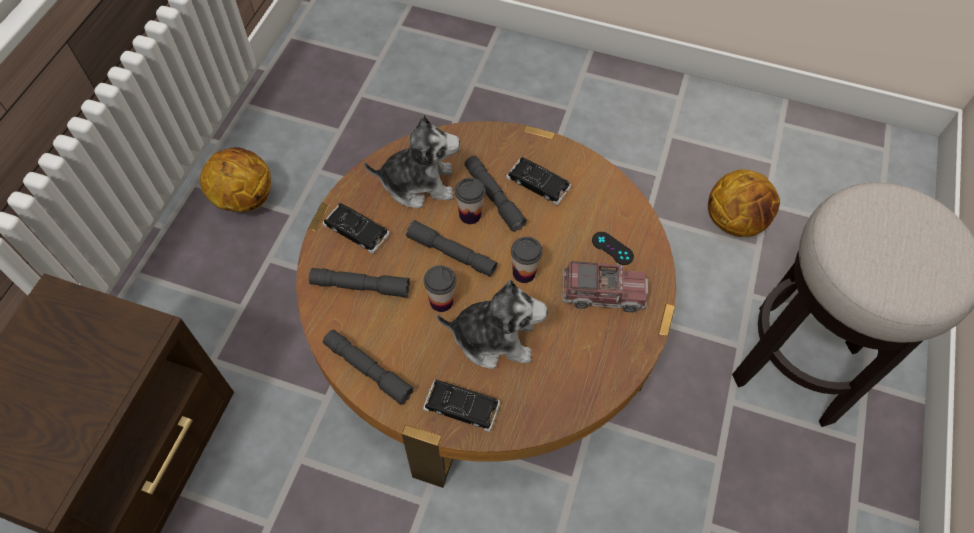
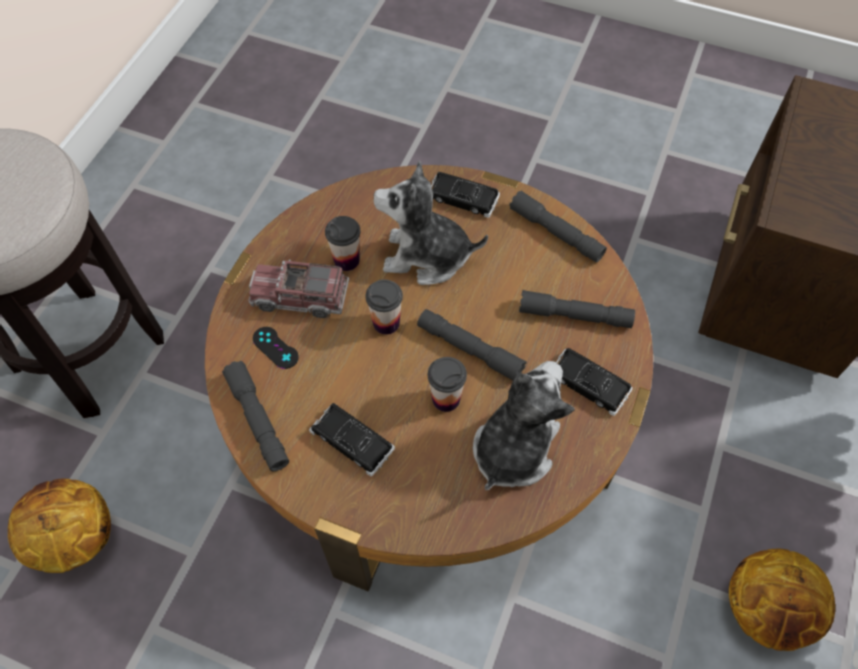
camera: 175 degrees left, 0 degrees up
(418, 183) = (513, 448): plush toy -> plush toy turned 120 degrees clockwise
(441, 301) = (482, 295): cup -> cup (346, 260)
(494, 197) = (413, 422): grey flashlight -> grey flashlight (258, 420)

